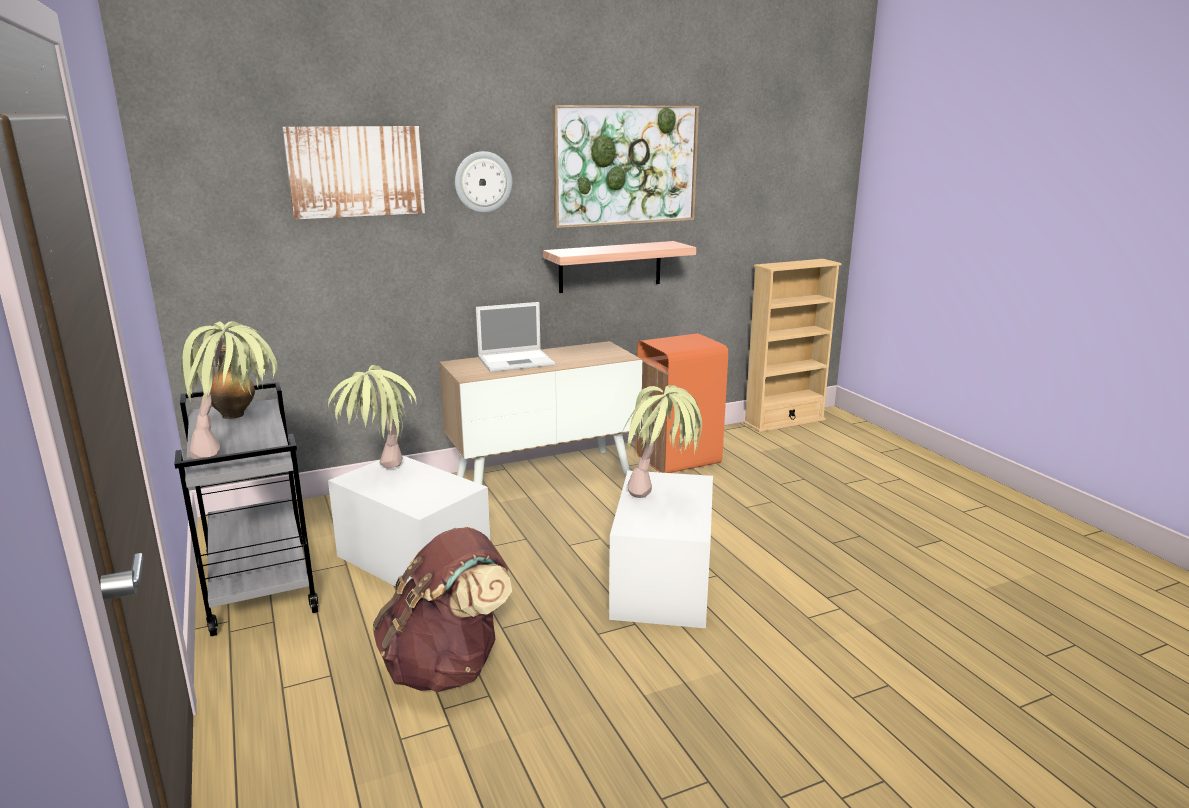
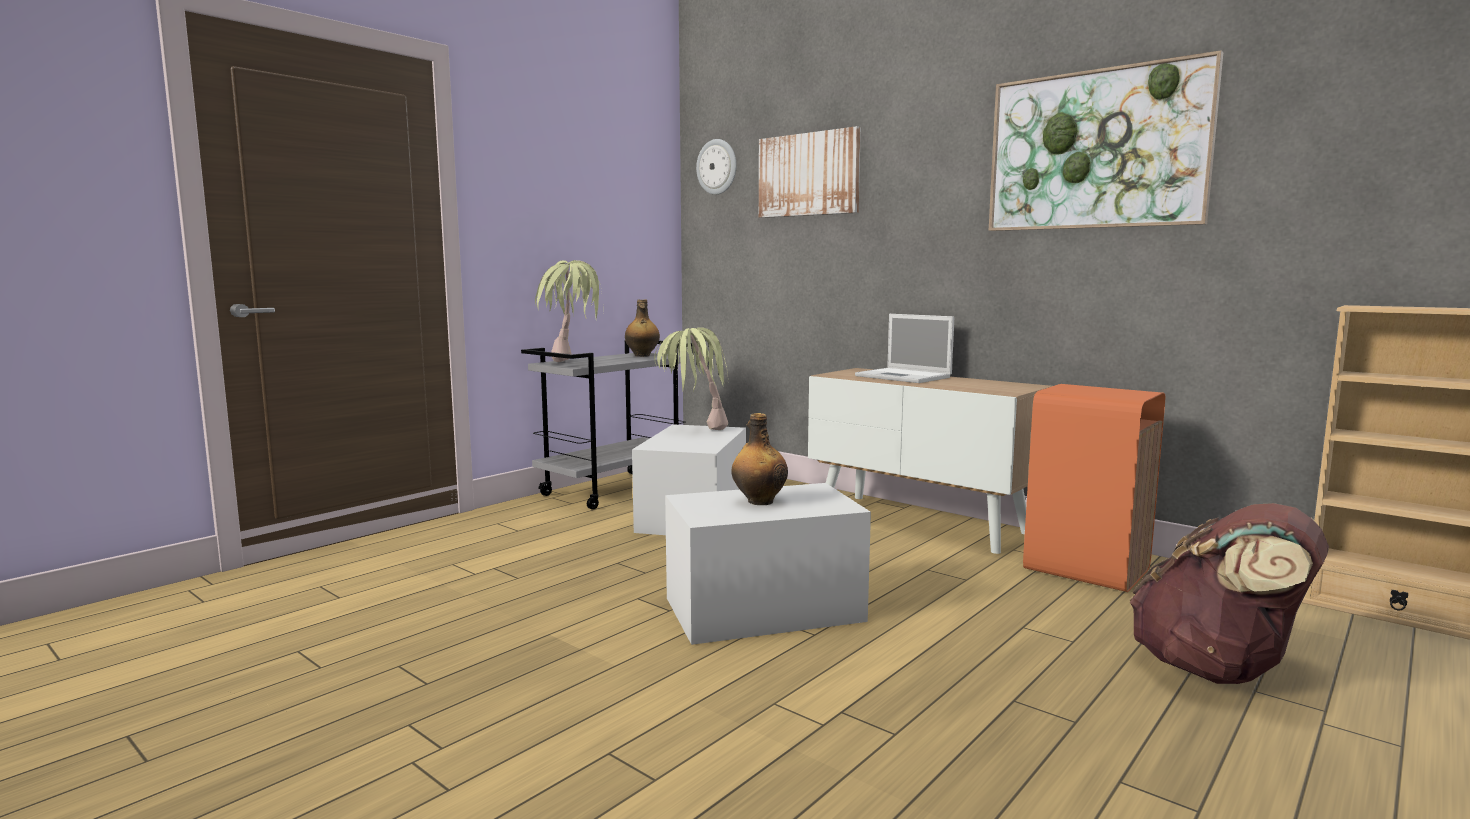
camera: 65 degrees right, 10 degrees down
(447, 667) = (548, 557): brown backpack -> brown backpack (1218, 670)
(483, 182) = (917, 180): wall clock -> wall clock (717, 167)
(610, 266) = (1065, 286): shelf -> none
(661, 503) = (759, 501): potted plant -> bottle

